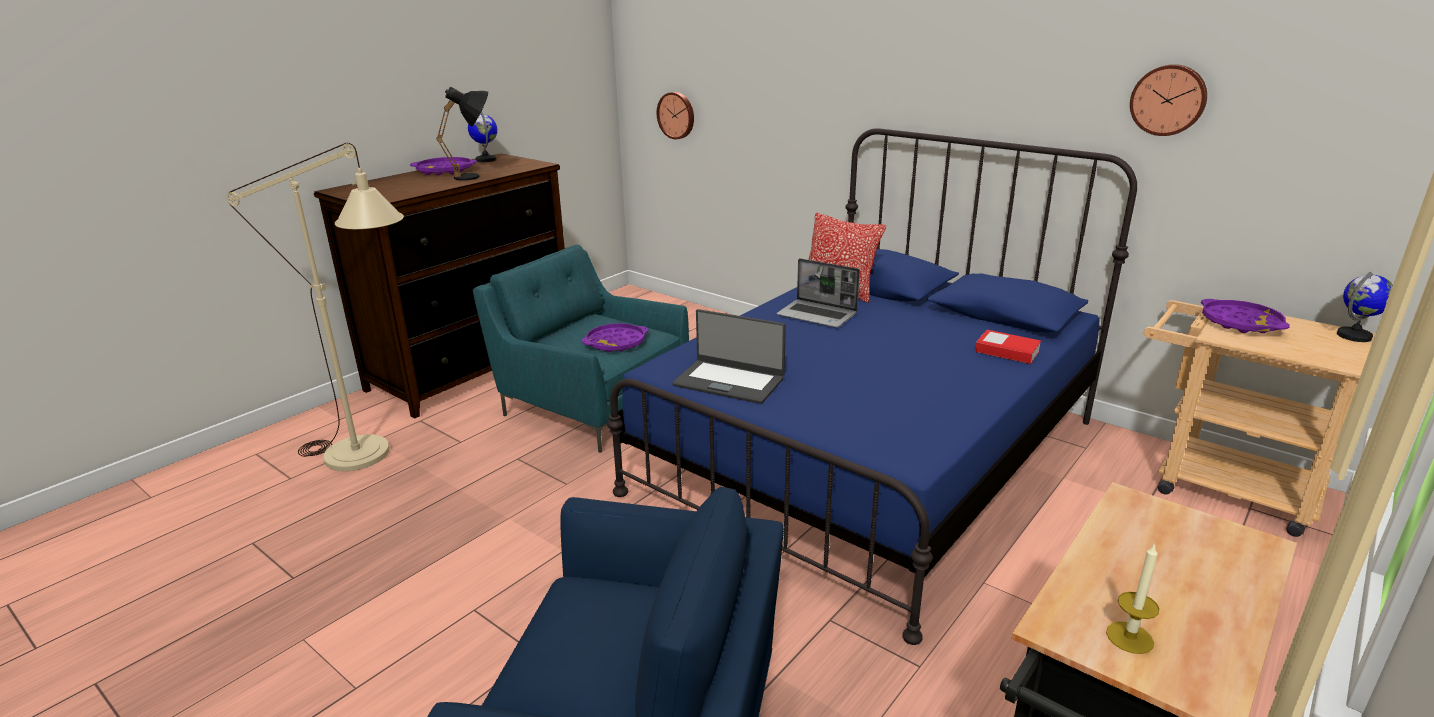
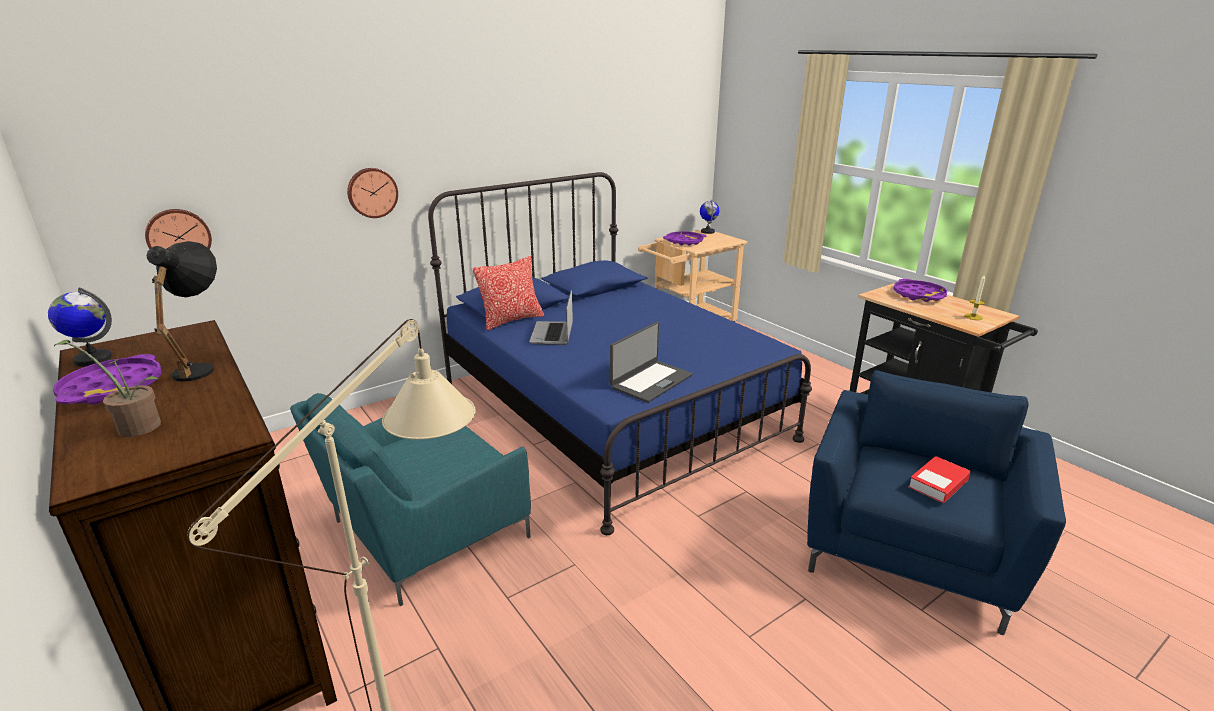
camera: 75 degrees left, 0 degrees up
(395, 183) = (135, 426): none -> potted plant
(616, 343) = (455, 448): purple tray -> purple tray (918, 295)
(818, 315) = (553, 334): laptop -> laptop turned 135 degrees clockwise
(1007, 352) = (651, 298): book -> book (938, 484)
(1168, 100) = (614, 134): wall clock -> wall clock (372, 192)

